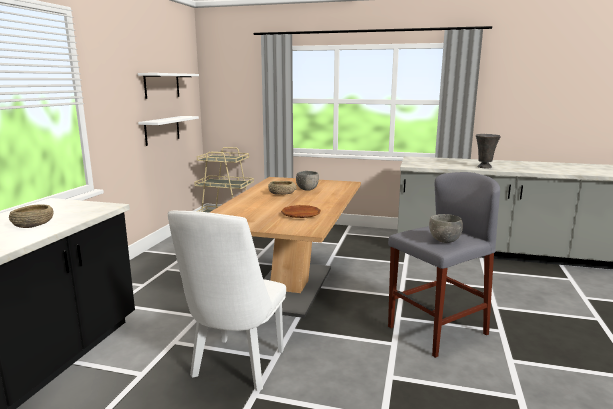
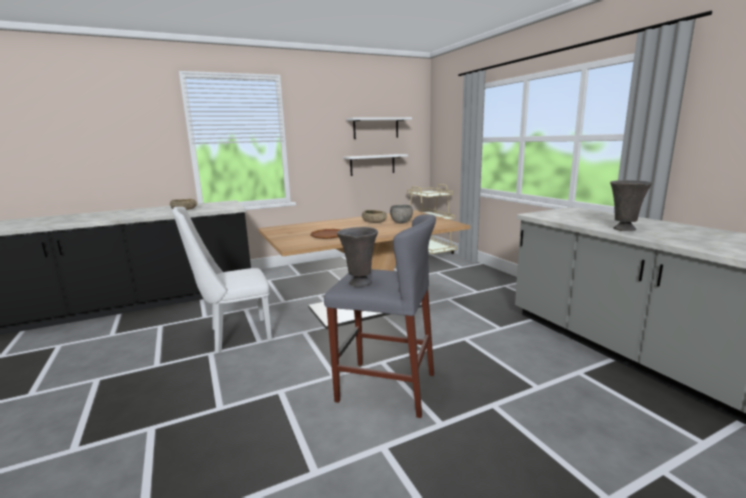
camera: 50 degrees right, 0 degrees up
(444, 241) = (359, 283): grey bowl -> grey vase

